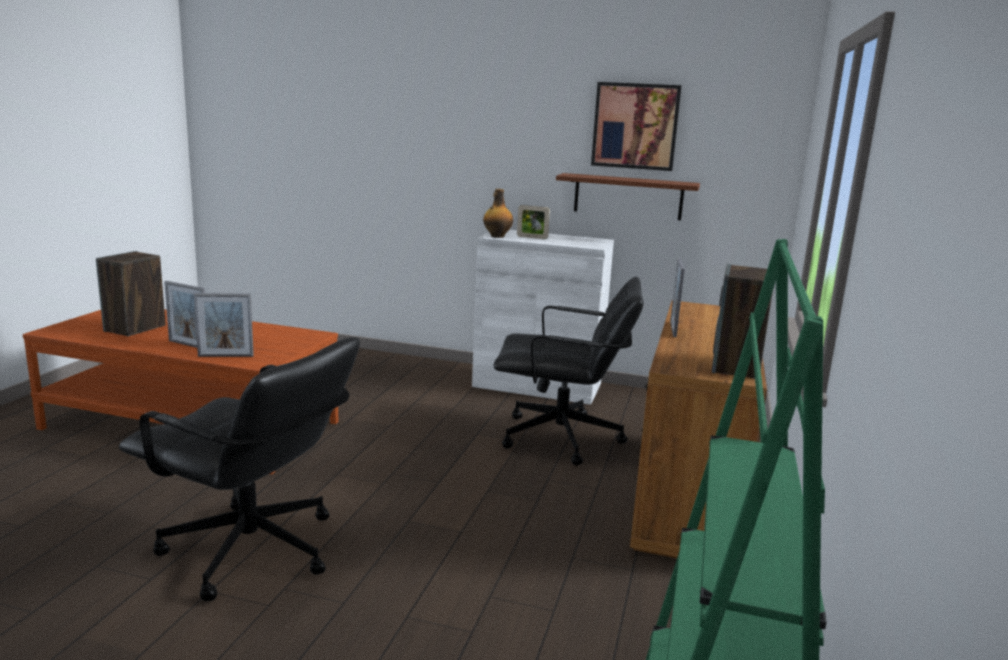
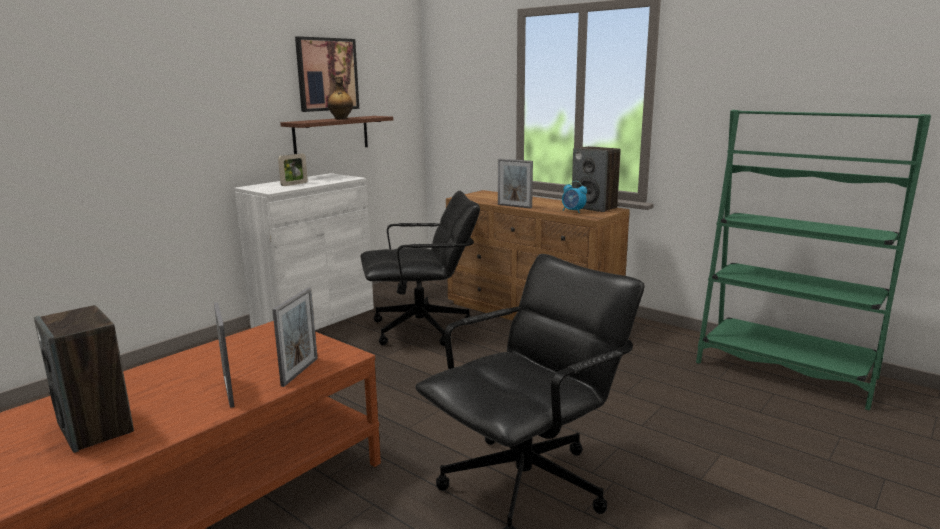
camera: 65 degrees left, 0 degrees up
(188, 345) = (228, 391): picture frame -> picture frame turned 105 degrees clockwise
(497, 236) = (275, 190): bottle -> bottle (341, 119)
(562, 438) = (422, 329): black office chair -> black office chair turned 45 degrees clockwise
(689, 357) = (573, 211): none -> alarm clock

